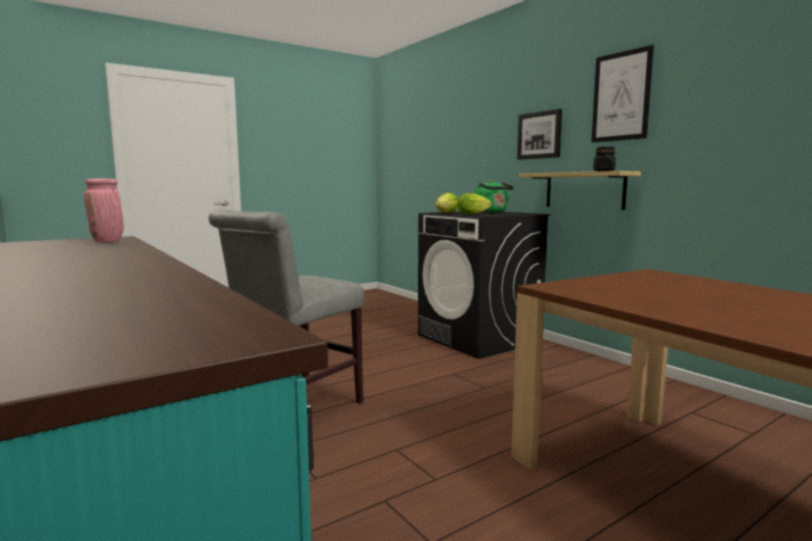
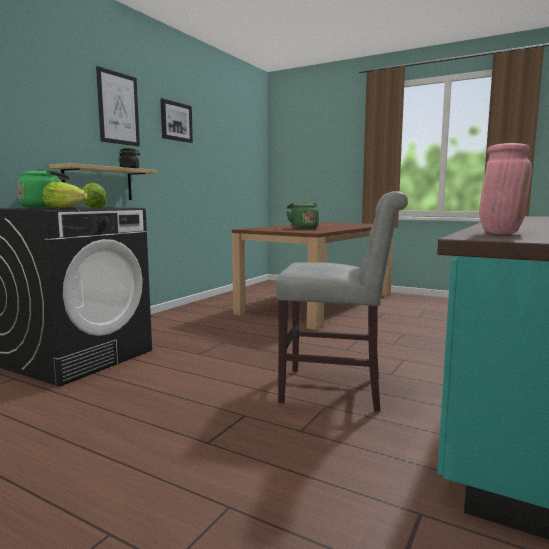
camera: 115 degrees left, 0 degrees up
(539, 135) = (44, 121): picture -> picture (176, 121)
(667, 293) = (303, 228): none -> green kettle

